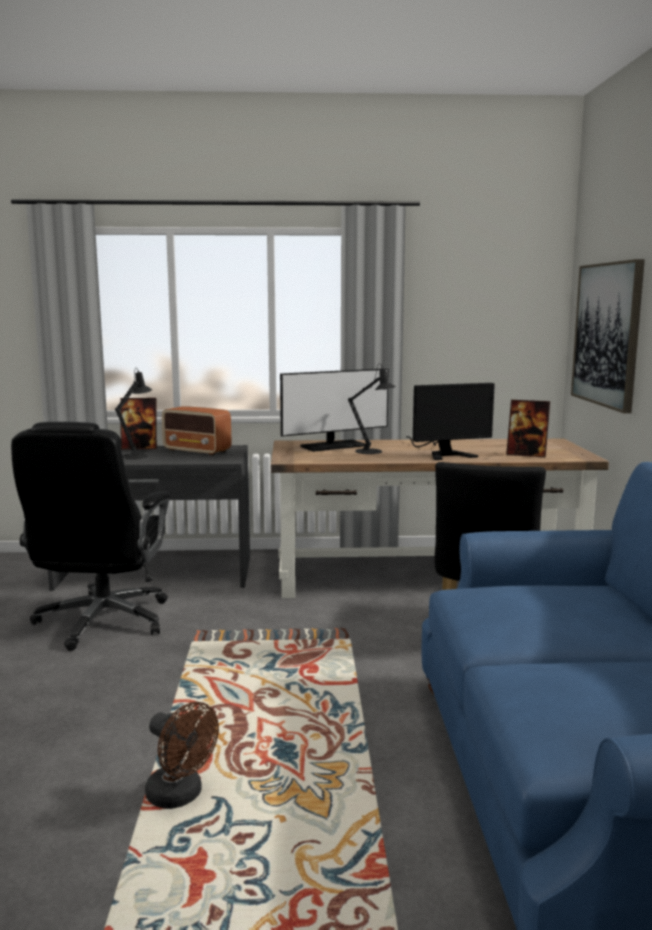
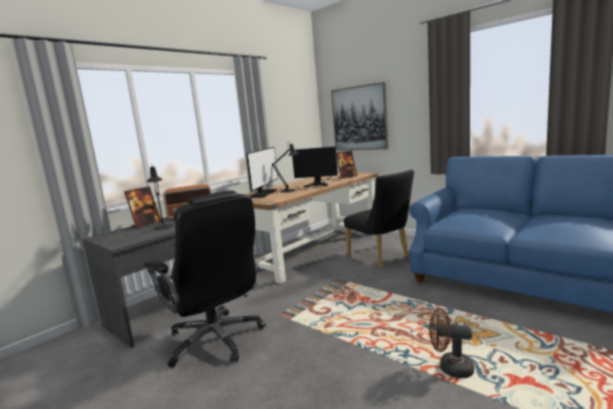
camera: 45 degrees left, 0 degrees up
(181, 796) = (450, 367): brown fan -> brown fan turned 150 degrees counterclockwise
(443, 453) = (318, 184): monitor -> monitor turned 75 degrees clockwise

